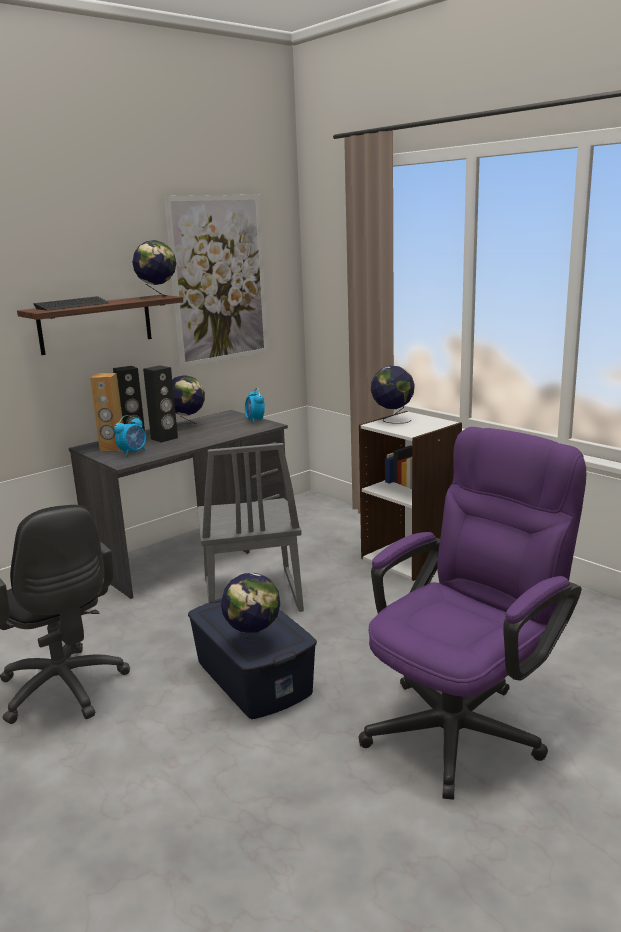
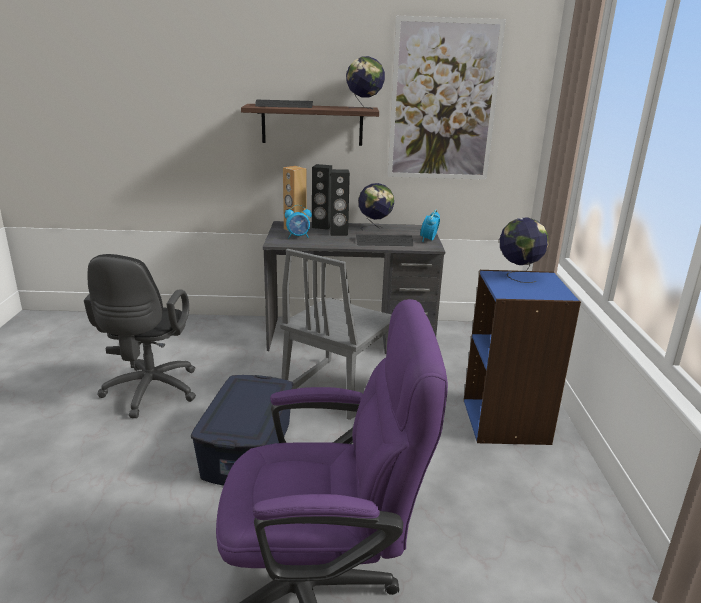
camera: 40 degrees right, 5 degrees up
(222, 433) = (384, 242): none -> keyboard
(253, 642) = (226, 420): globe -> none
(410, 558) = (506, 421): white bookcase -> blue bookcase

